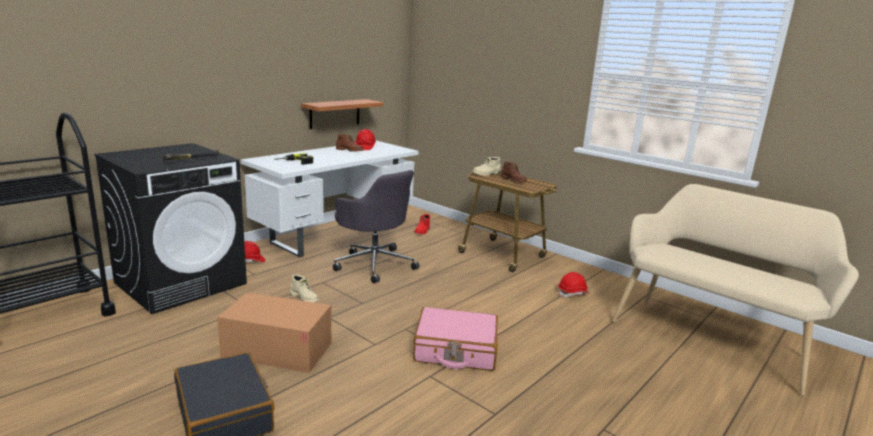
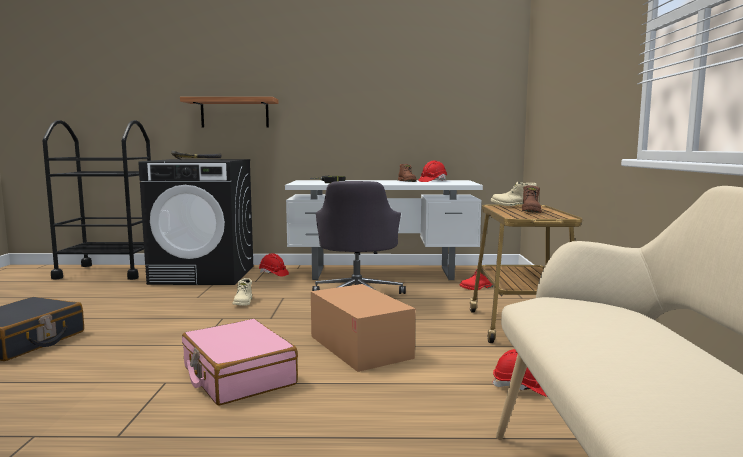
camera: 50 degrees right, 10 degrees down
(277, 350) = (140, 323): cardboard box -> cardboard box (360, 347)
(335, 113) = (411, 145): shelf -> shelf (234, 113)

